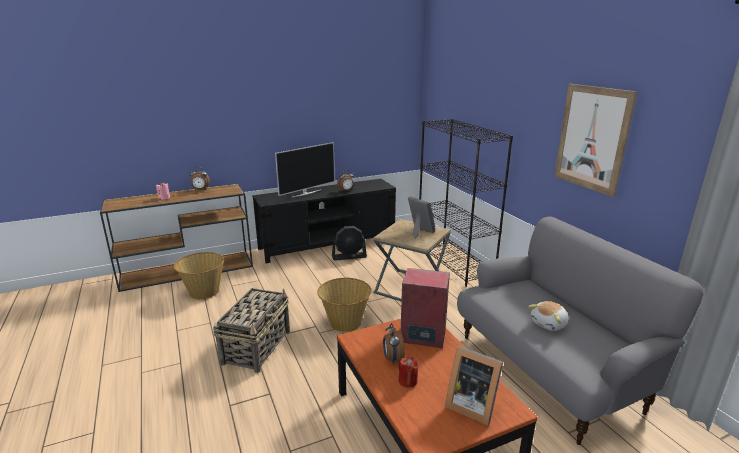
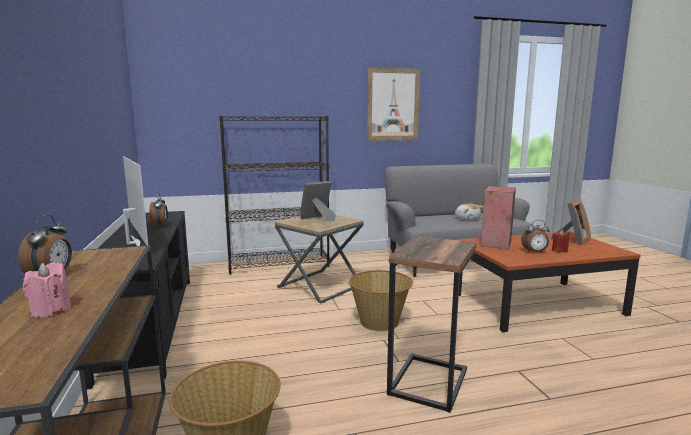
camera: 80 degrees left, 10 degrees down
(257, 346) = (427, 381): basket -> side table
(349, 256) = (212, 310): black fan -> none

